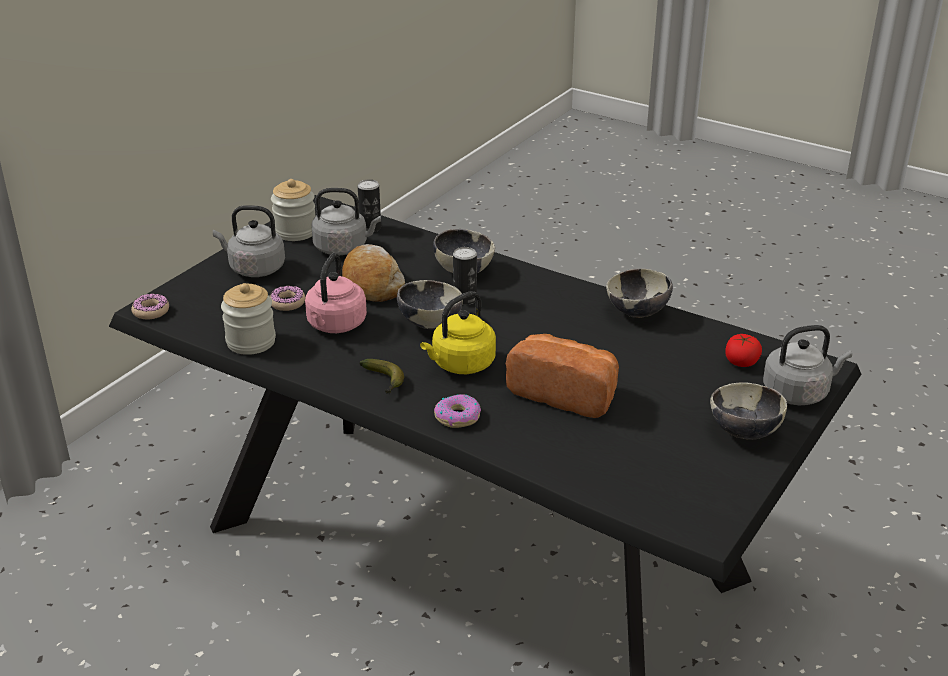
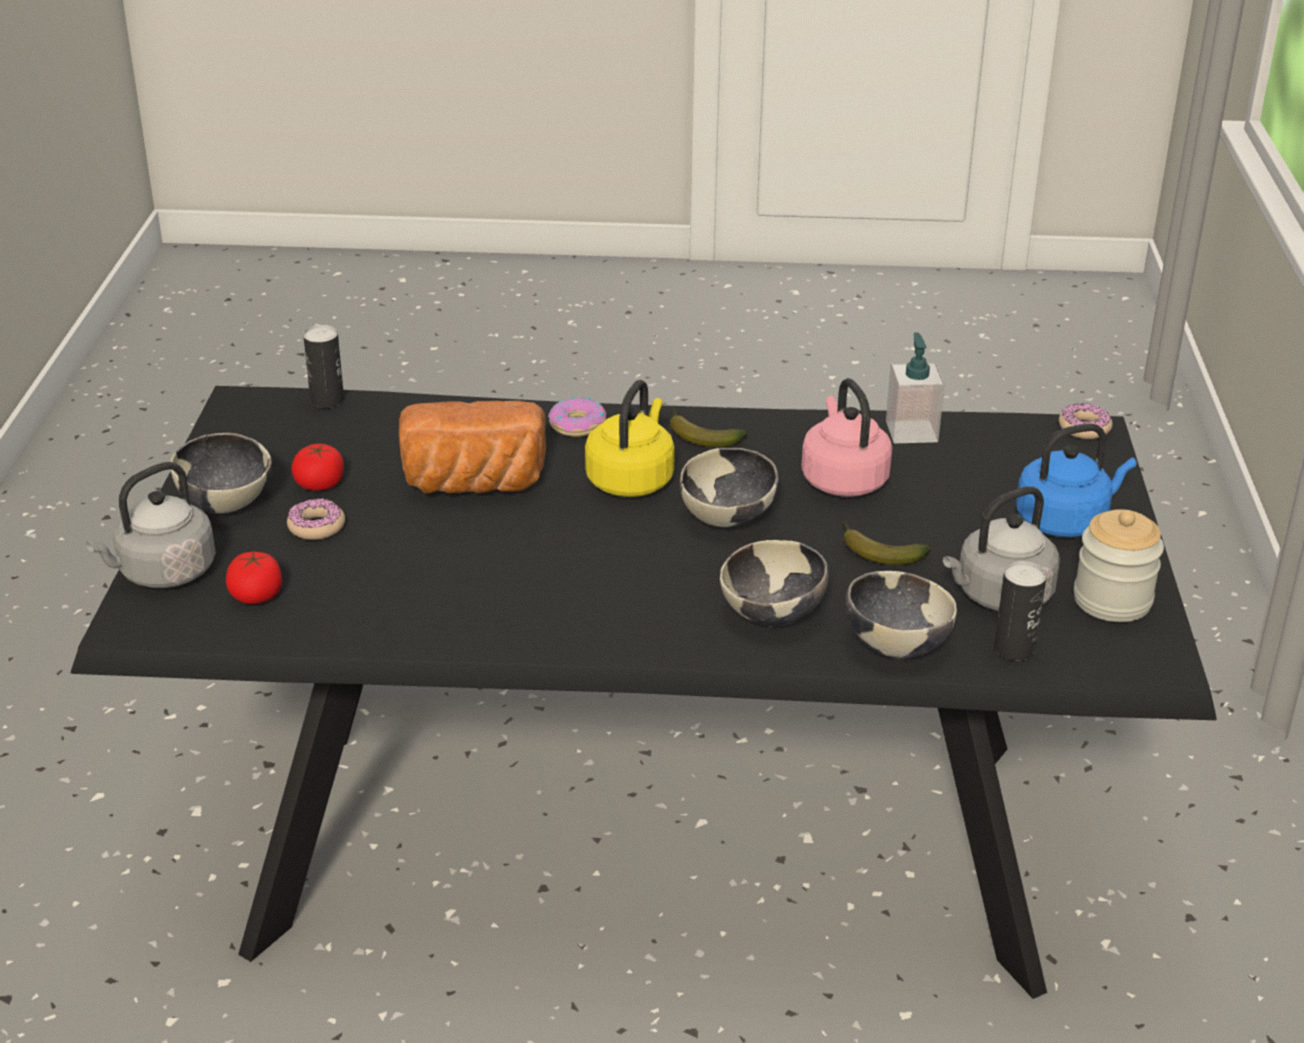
camera: 150 degrees right, 0 degrees up
(251, 342) = (911, 431): jar -> soap dispenser
(254, 268) = (1065, 521): grey kettle -> blue kettle
(287, 303) = (944, 488): donut -> donut (316, 527)
(372, 283) = (877, 551): bread -> banana
(465, 299) = (719, 568): can -> can (327, 400)
(637, 312) = (448, 627): bowl -> bowl (895, 645)
(671, 427) = (320, 483): none -> tomato

